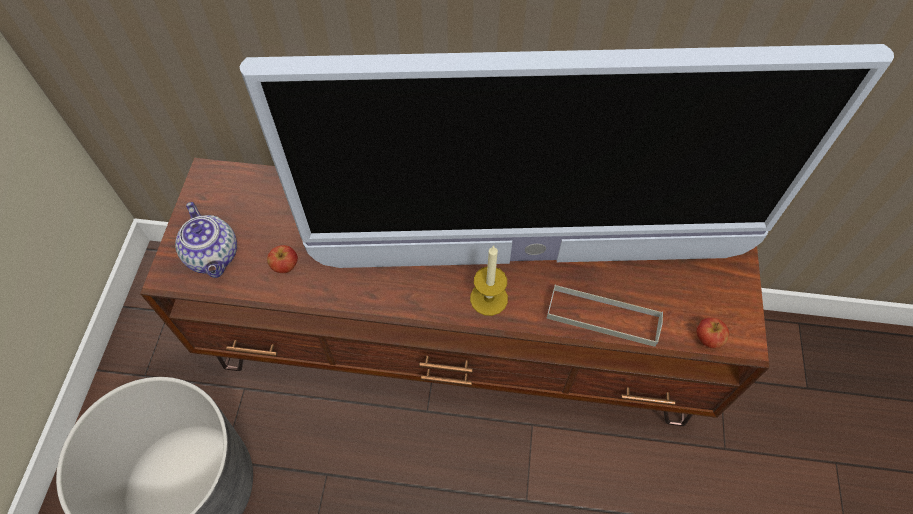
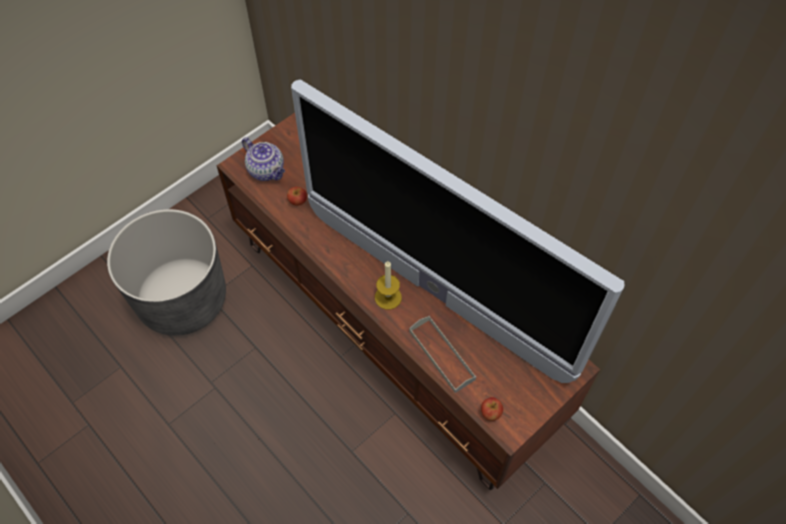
camera: 40 degrees right, 0 degrees up
(214, 256) = (267, 170): teapot -> teapot turned 60 degrees counterclockwise

